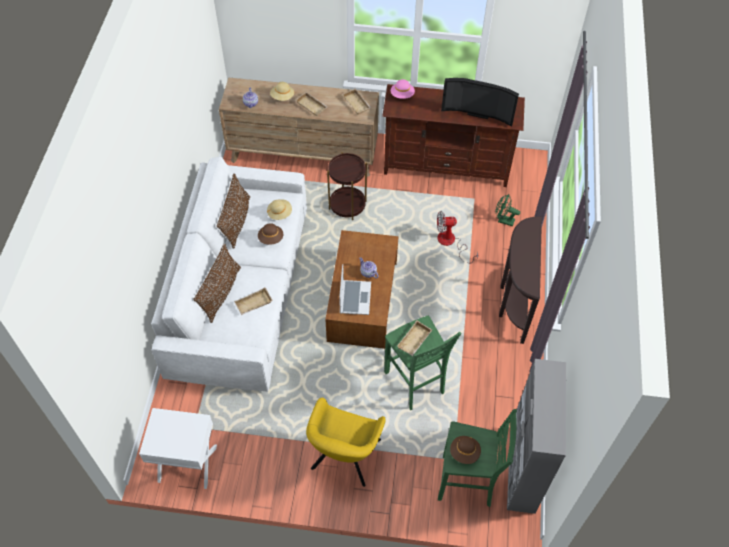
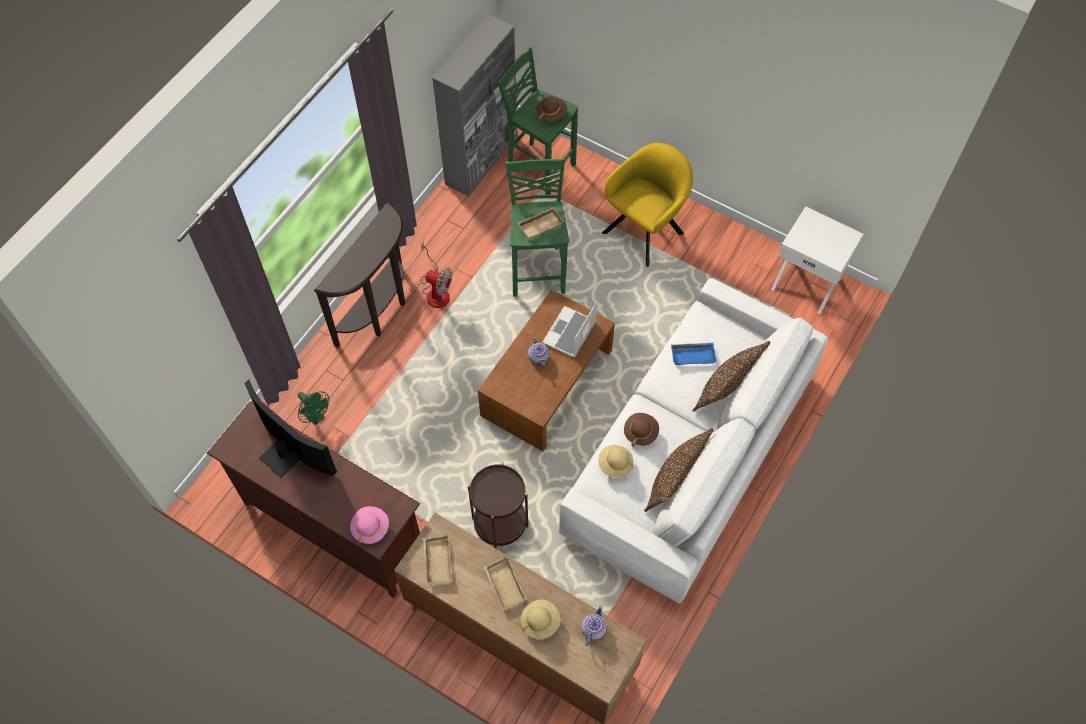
camera: 155 degrees left, 5 degrees up
(253, 304) = (693, 354): beige tray -> blue tray
(450, 243) = (400, 413): fan -> fan (436, 291)

